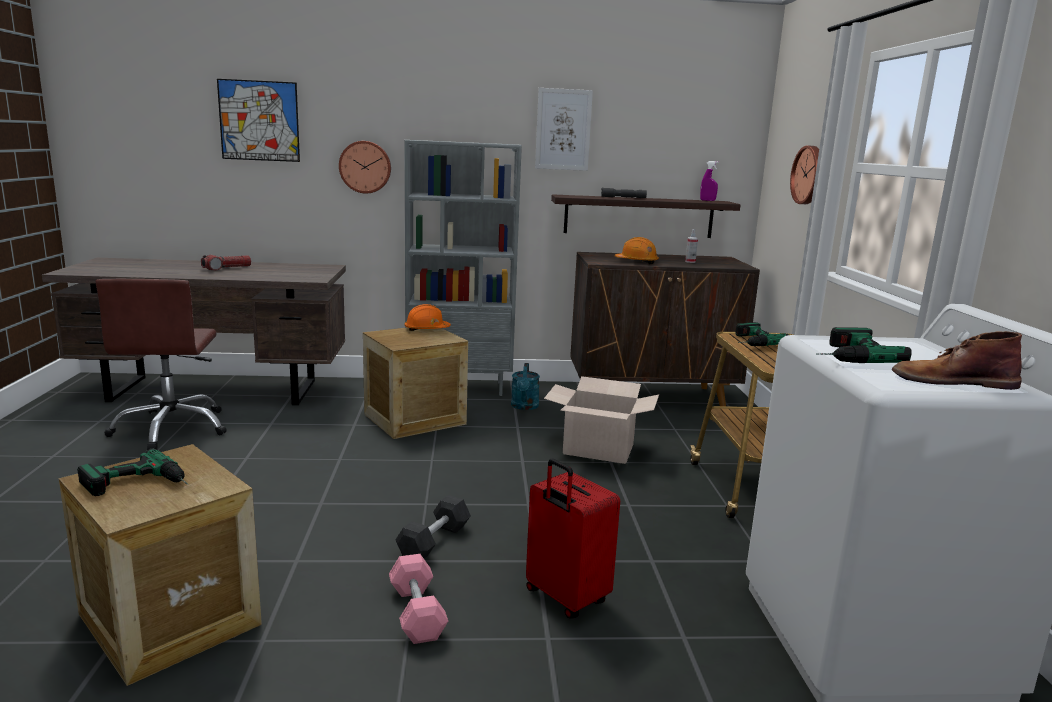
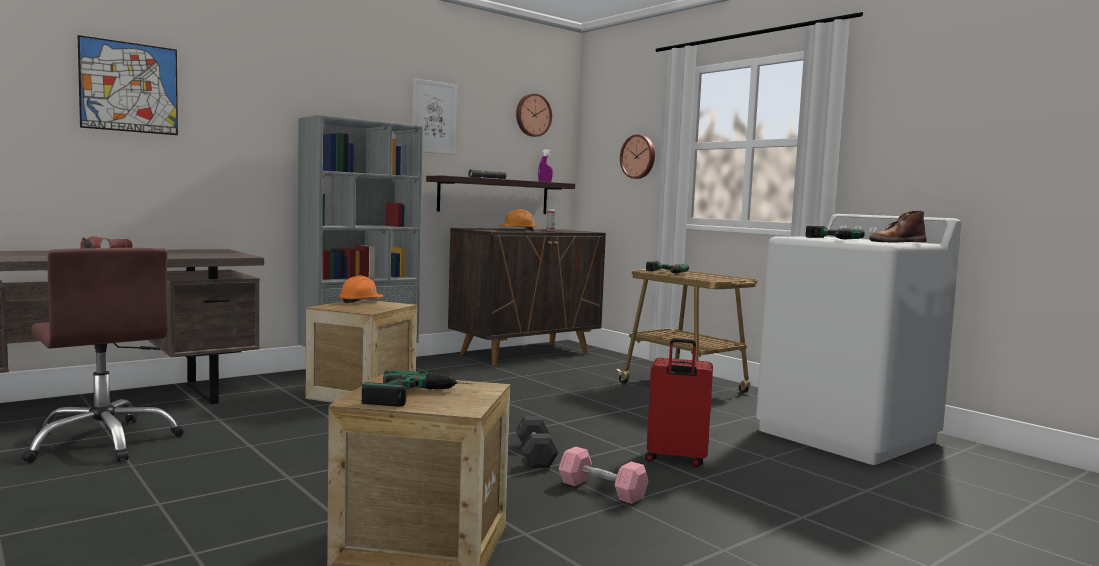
camera: 35 degrees left, 10 degrees down
(365, 167) = (251, 144): wall clock -> wall clock (532, 115)
(524, 407) = (441, 372): turquoise watering can -> none
(598, 449) = (547, 386): cardboard box -> none

